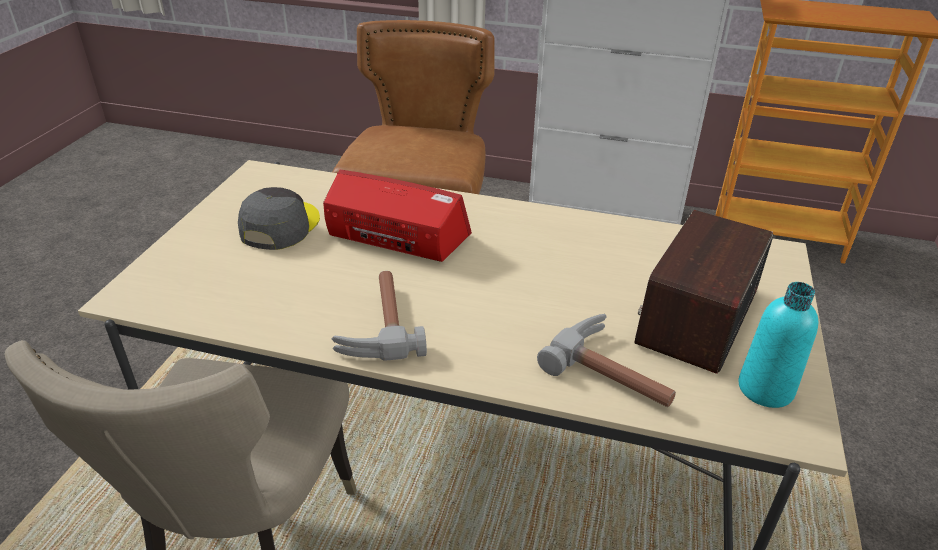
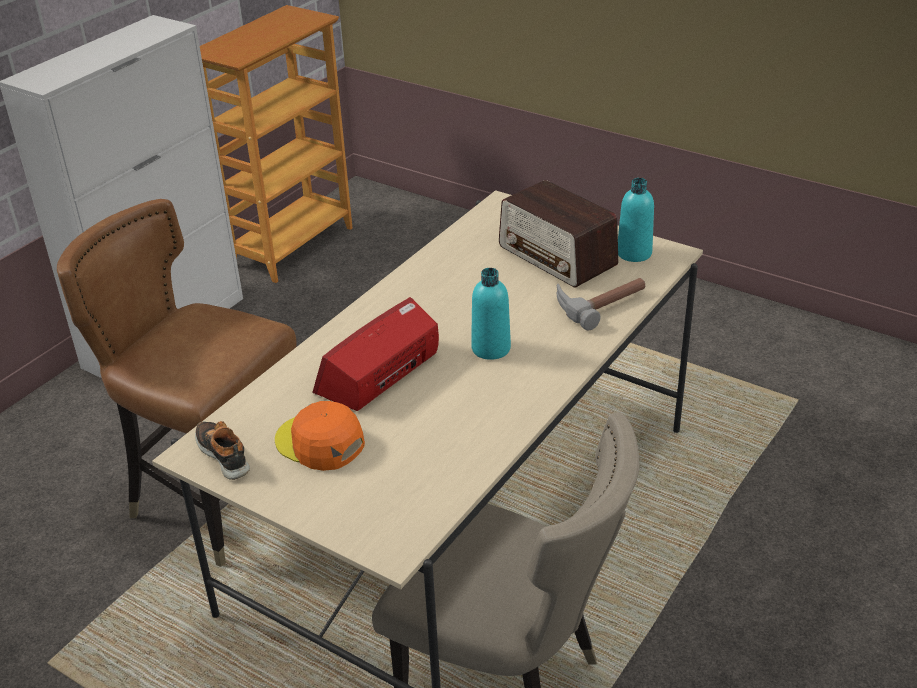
camera: 70 degrees left, 0 degrees up
(258, 186) = (224, 455): none -> shoe
(279, 226) = (319, 443): grey cap -> orange cap
(376, 324) = (504, 399): hammer -> none
(468, 298) = (491, 348): none -> turquoise bottle

